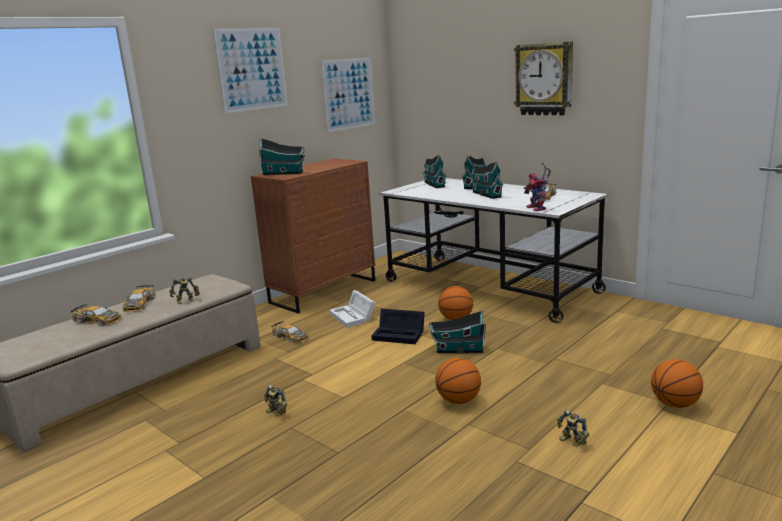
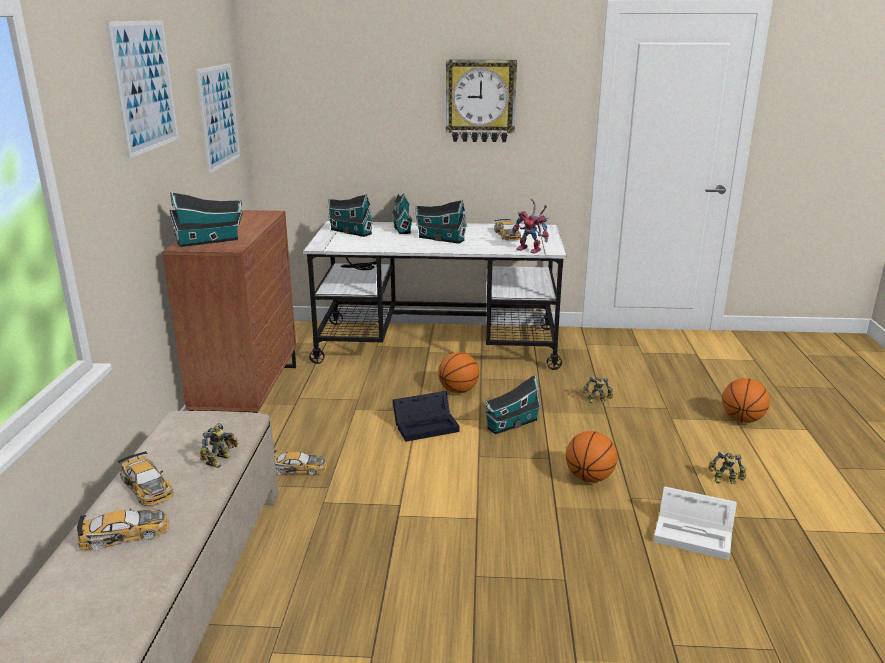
camera: 40 degrees left, 5 degrees up
(275, 413) = (431, 567): toy robot -> toy robot (597, 401)
(353, 317) = (340, 419): white storage box -> white storage box (695, 534)

